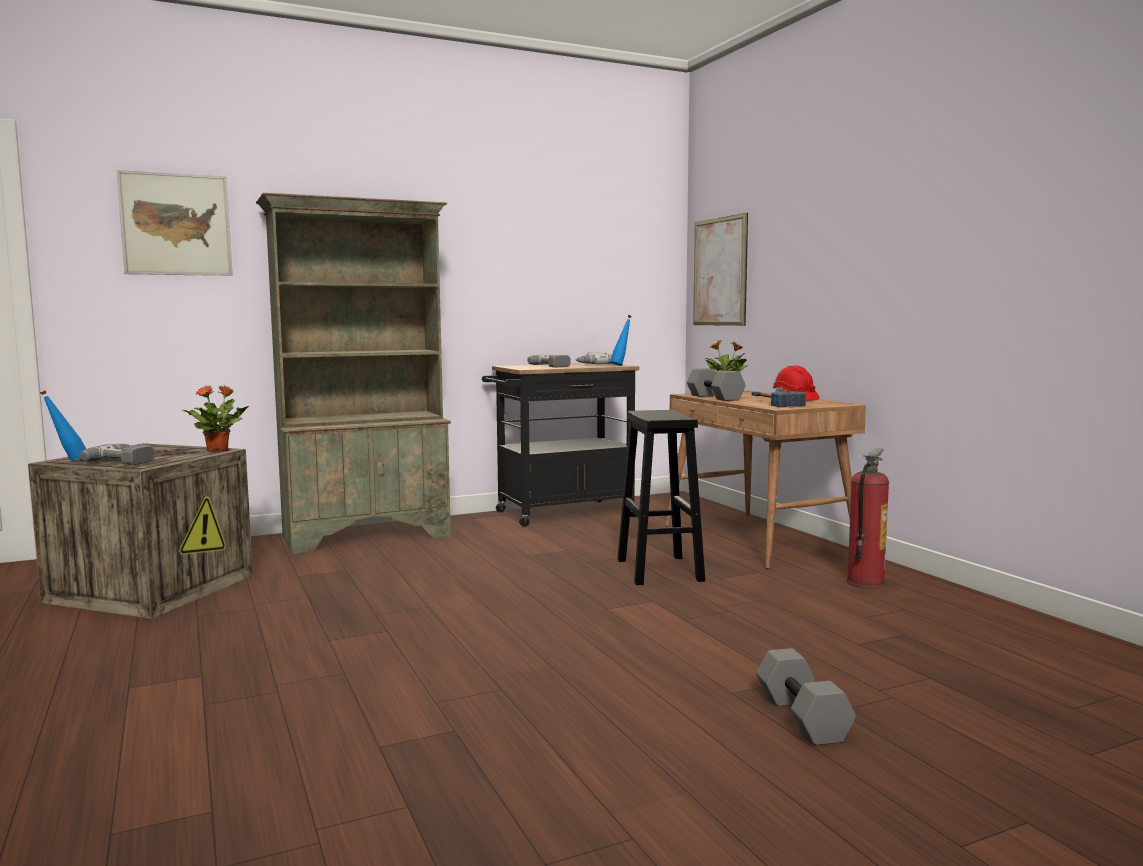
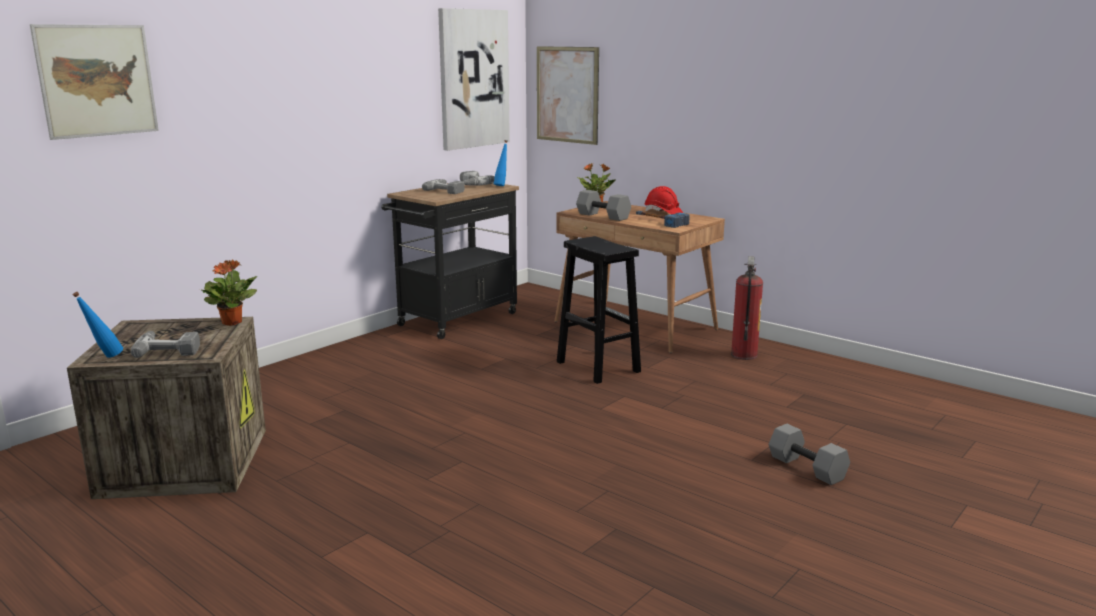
camera: 25 degrees left, 10 degrees up
(366, 535) = (311, 369): green bookcase -> none
(613, 254) = (473, 79): none -> picture

